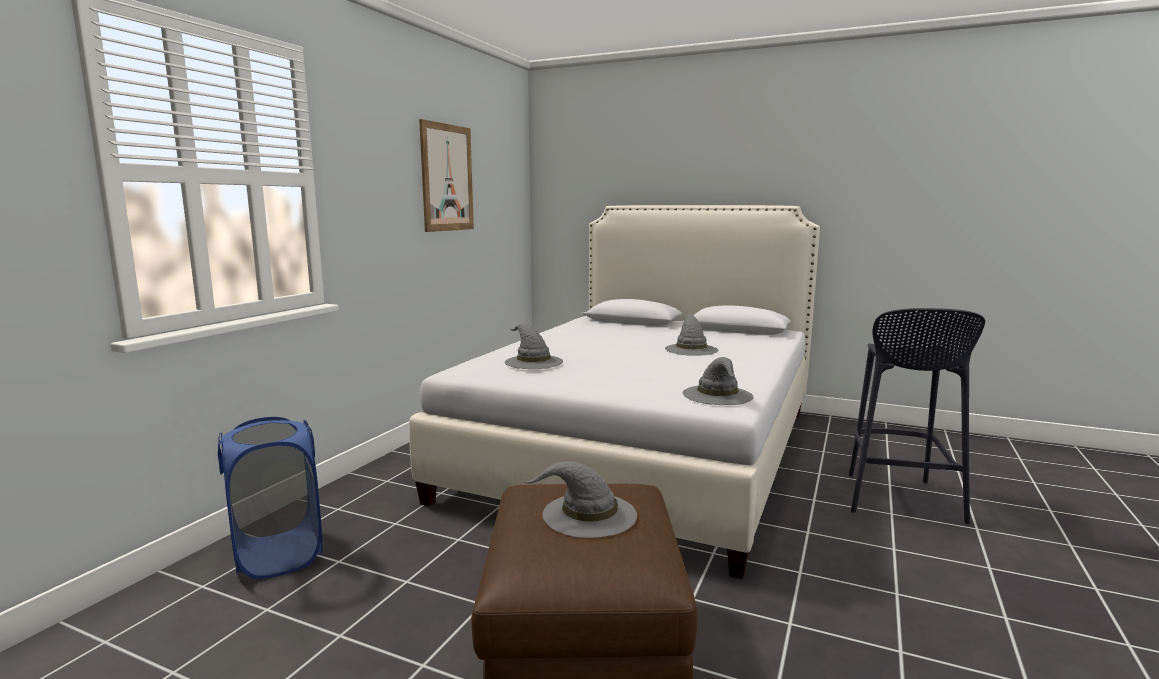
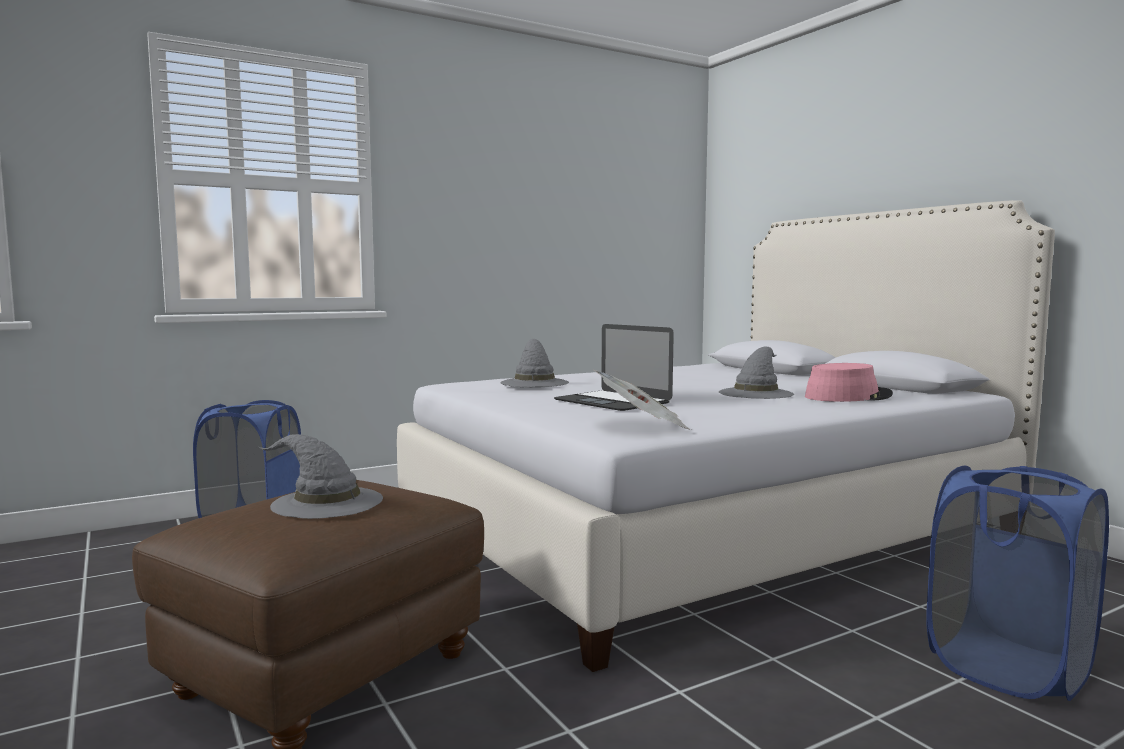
camera: 35 degrees right, 5 degrees down
(447, 178) = (559, 192): picture -> none
(634, 373) = (612, 401): none -> laptop
(718, 395) = (643, 426): grey hat -> newspaper
(743, 344) = (847, 396): none -> pink hat
(898, 499) = (1008, 668): grey stool -> blue laundry basket

